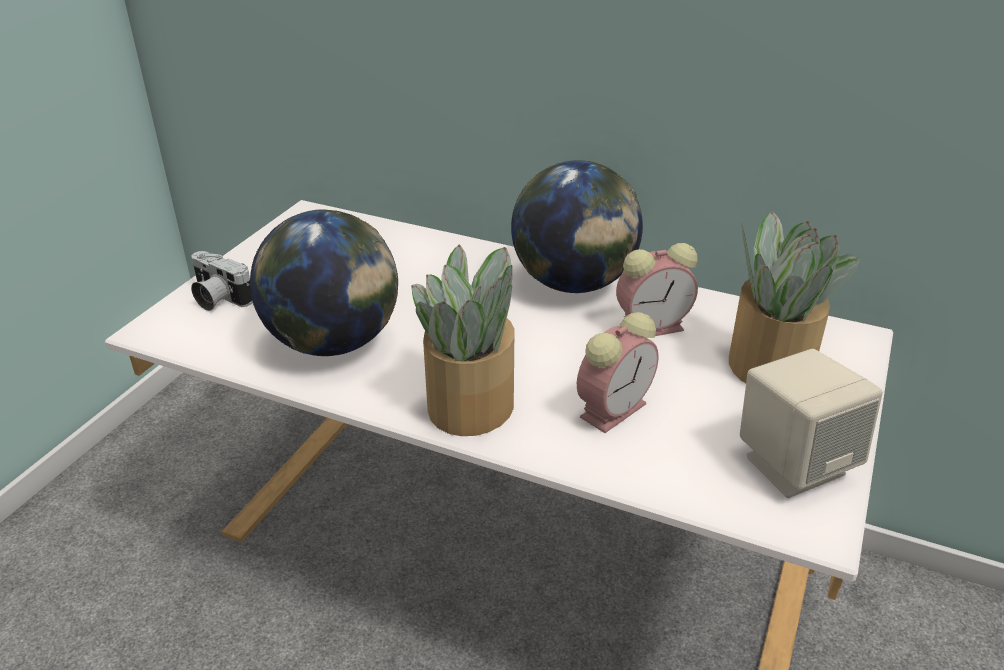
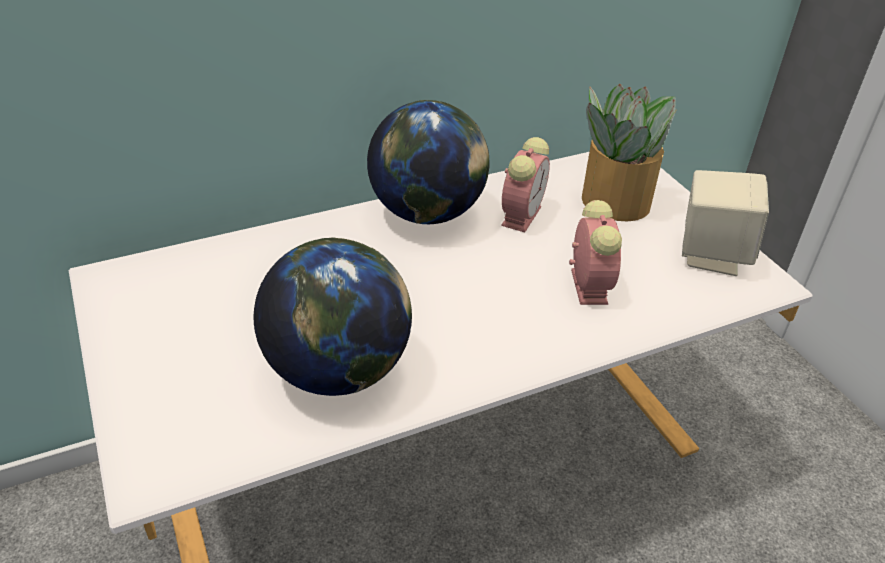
camera: 50 degrees left, 5 degrees up
(218, 298) = (161, 407): camera -> none
(472, 404) = (510, 343): potted plant -> none

